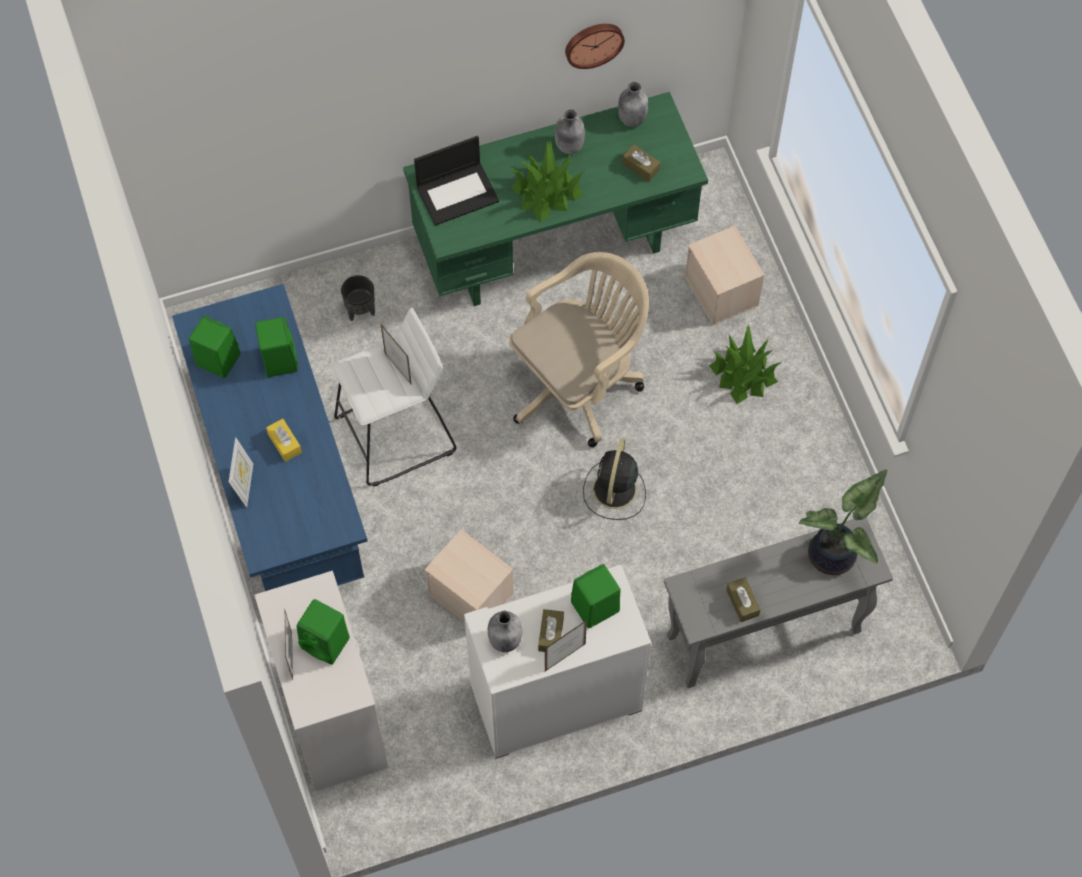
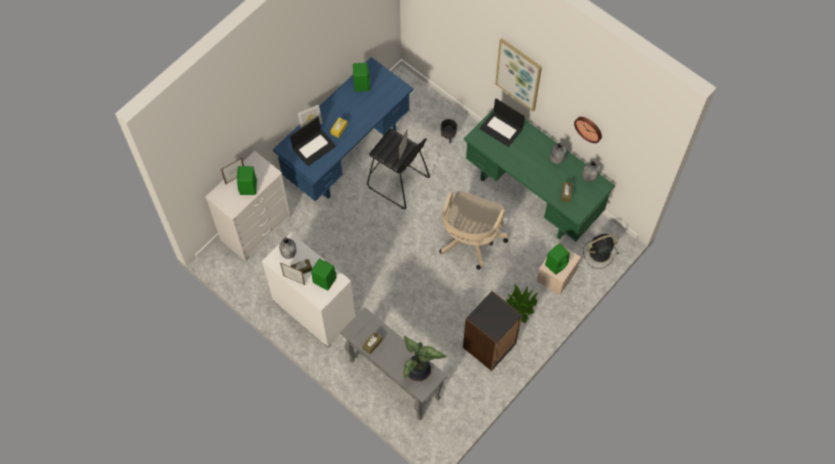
camera: 60 degrees right, 0 degrees up
(279, 359) = (376, 106): green speaker -> green speaker (556, 264)
(292, 502) = (314, 147): none -> laptop
(396, 434) = (398, 183): white stool -> black stool
(426, 82) = (519, 74): none -> picture
(472, 593) = (342, 251): beige storage box -> none
(546, 191) = (526, 162): potted plant -> none
(579, 383) = (470, 241): beige office chair -> beige office chair turned 90 degrees clockwise
(614, 491) = (426, 282): black fan -> black fan (598, 253)
(787, 455) = (490, 346): none -> black bookcase

